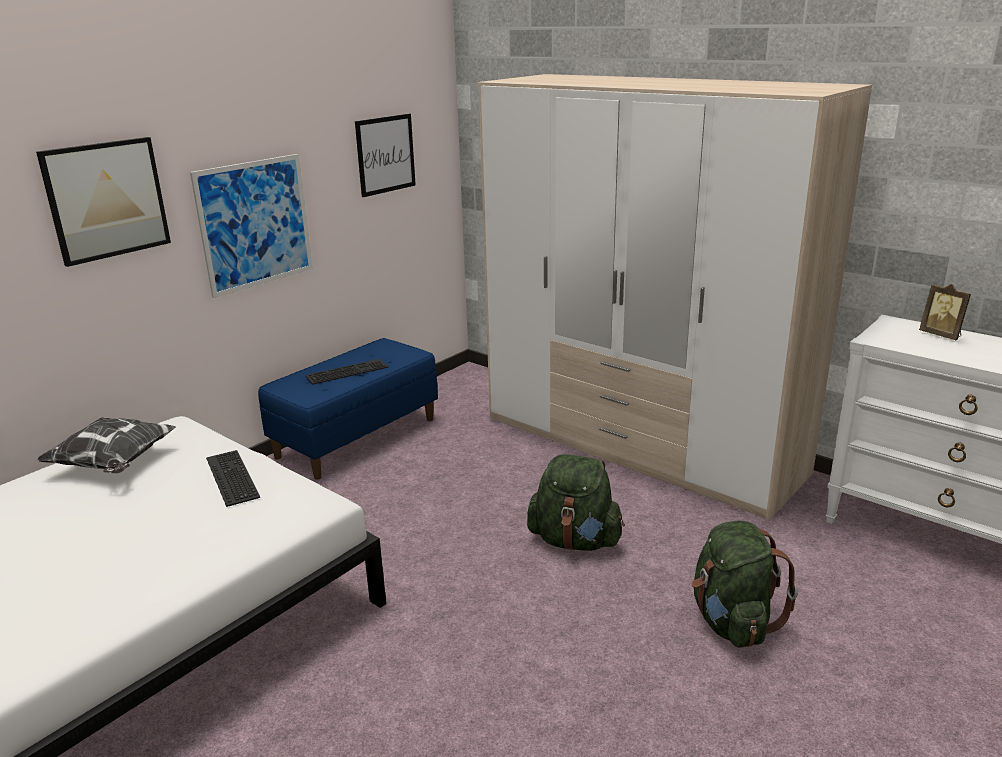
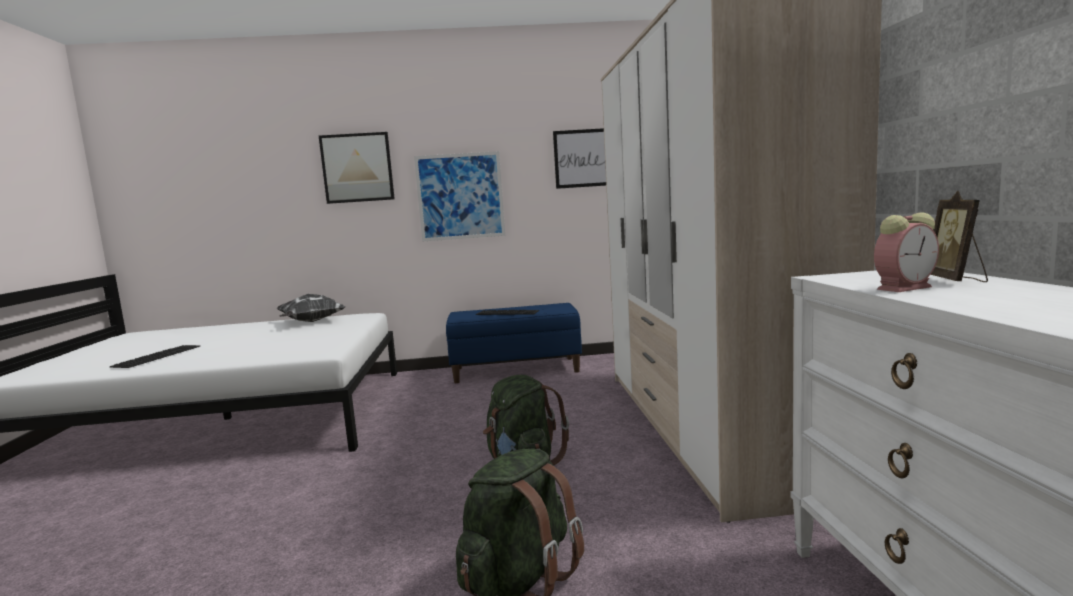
camera: 45 degrees right, 15 degrees down
(229, 477) = (327, 334): keyboard -> keyboard (157, 356)
(942, 350) = (905, 288): none -> alarm clock

